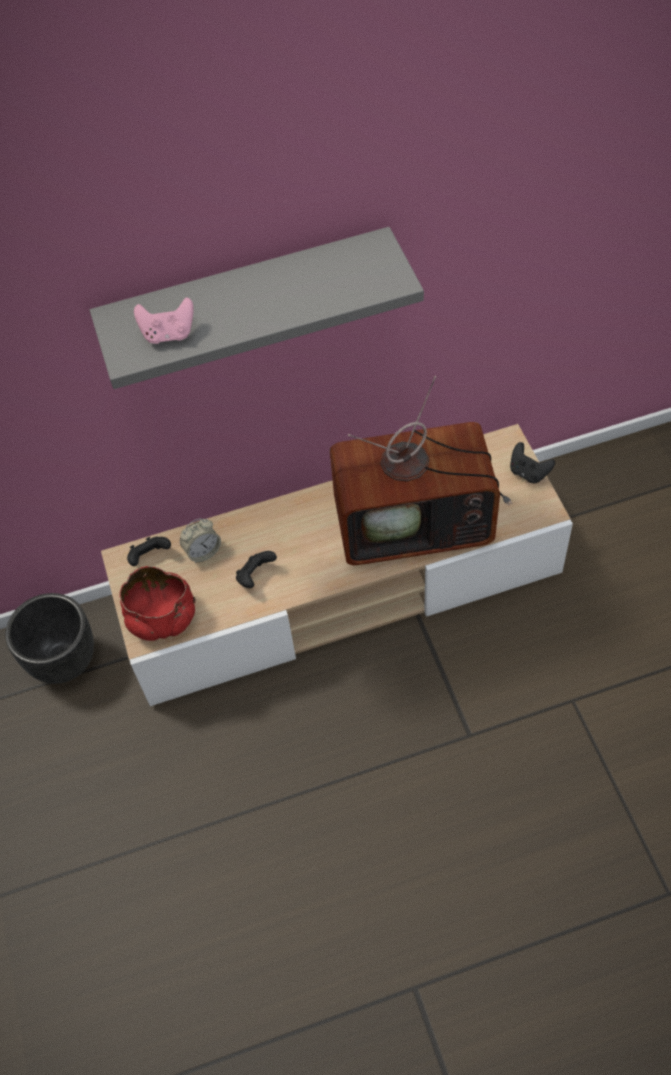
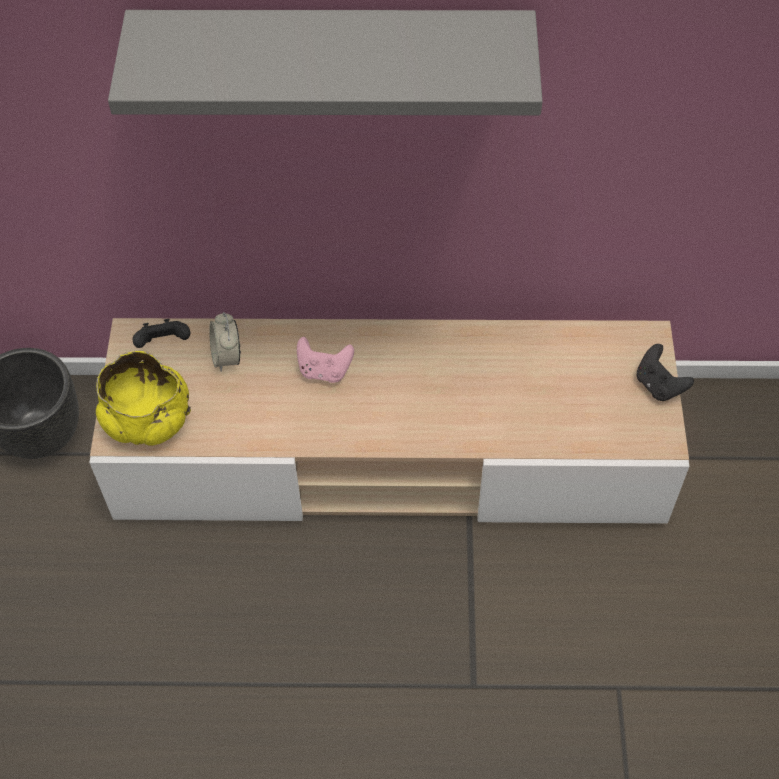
camera: 15 degrees right, 0 degrees up
(161, 617) = (147, 418): red bowl -> yellow bowl
(168, 334) = (202, 66): pink game controller -> pink game controller (324, 370)
(203, 552) = (227, 357): alarm clock -> alarm clock turned 90 degrees clockwise
(255, 576) = (275, 406): black game controller -> none
(417, 521) = (496, 401): television -> none

